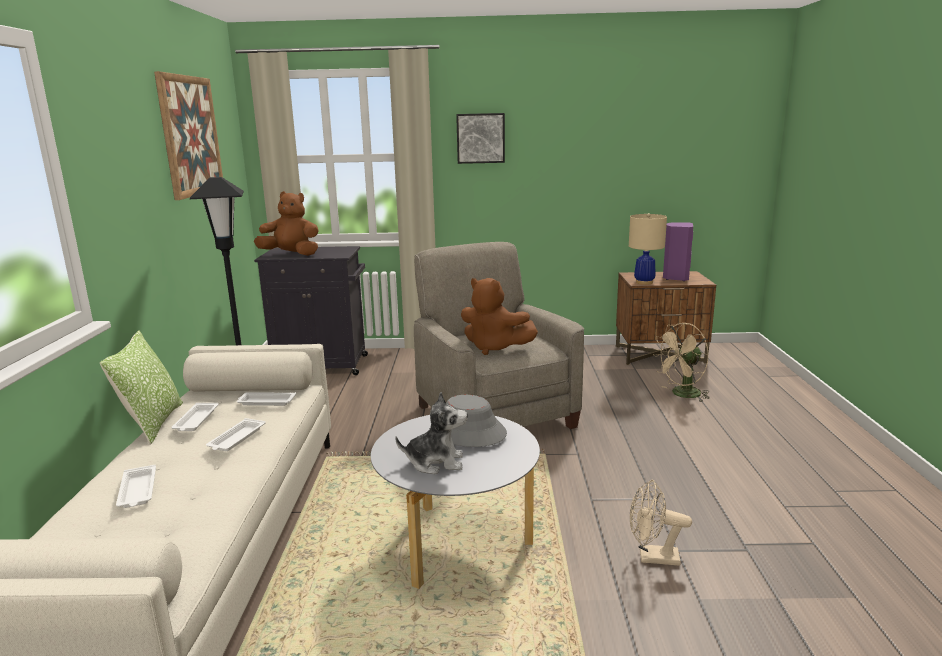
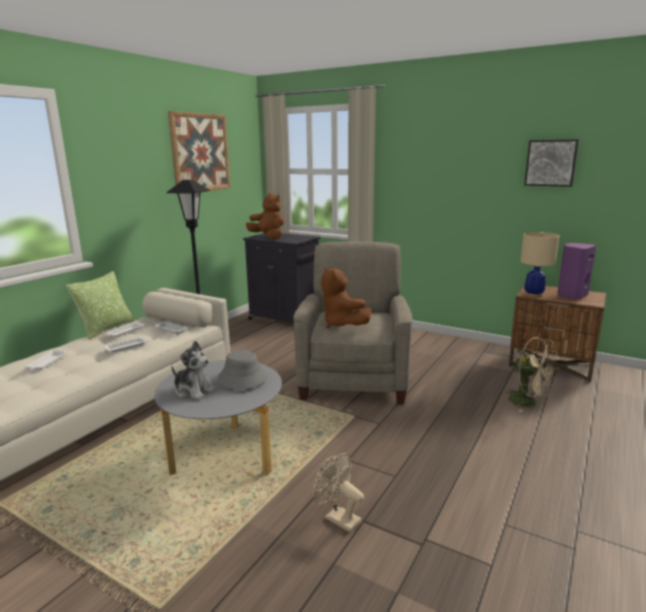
camera: 30 degrees right, 0 degrees up
(480, 138) = (415, 159): picture -> picture (551, 163)
(682, 395) = (528, 403): beige fan -> beige fan turned 135 degrees counterclockwise

